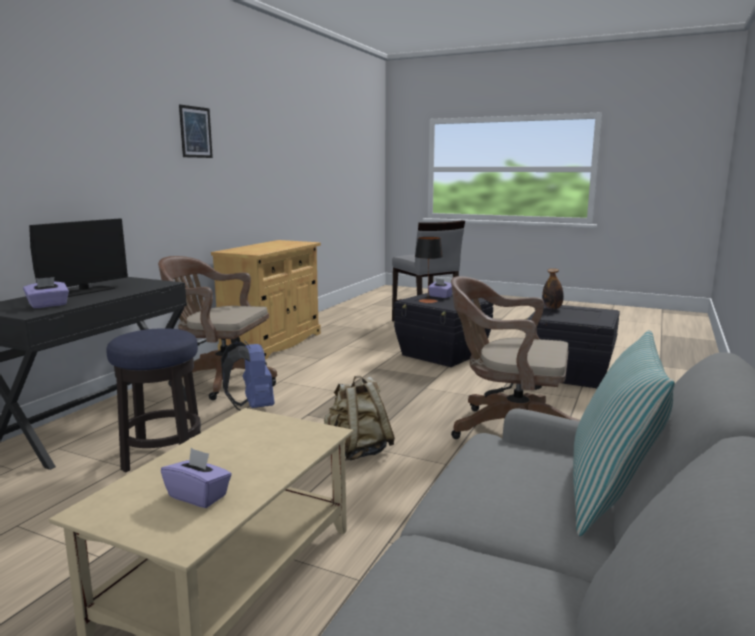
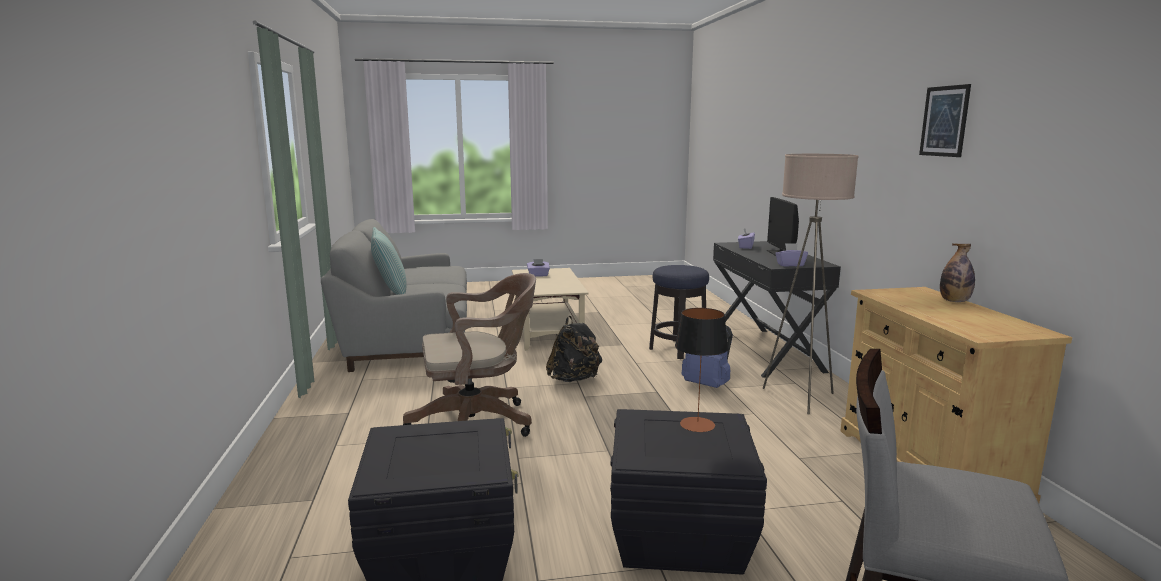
camera: 145 degrees right, 0 degrees up
(220, 380) = (800, 398): brown office chair -> beige floor lamp
(358, 451) = (574, 379): beige backpack -> black backpack
(440, 296) = (709, 448): purple tissue box -> purple tissue box (790, 265)
(552, 308) = (480, 461): bottle -> bottle (954, 301)

